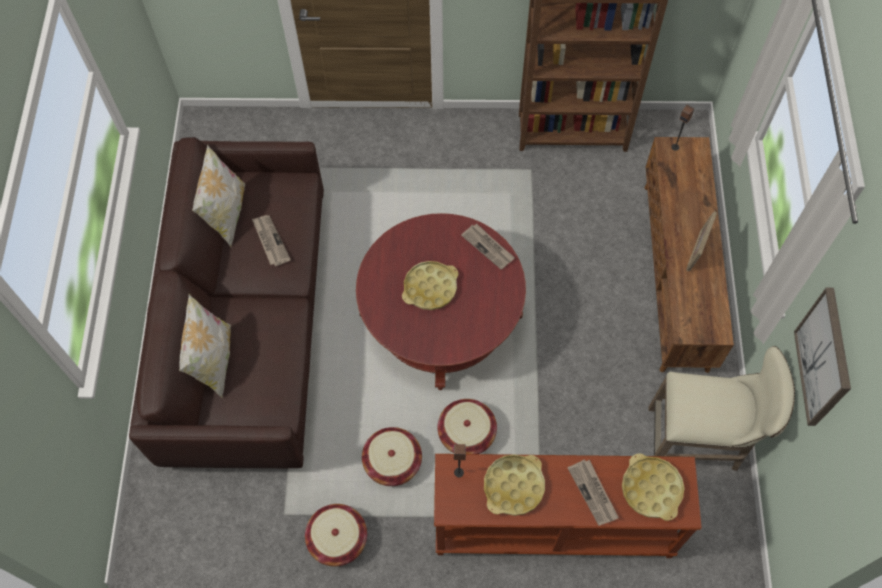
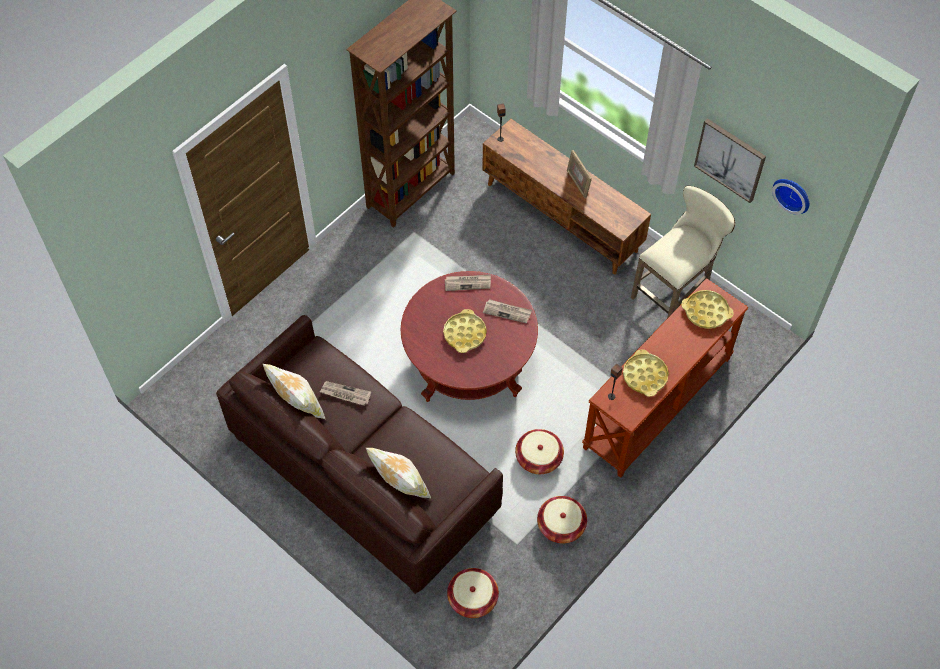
camera: 50 degrees left, 5 degrees down
(466, 433) = (558, 403): basket -> basket (472, 598)
(593, 493) = (683, 340): newspaper -> newspaper (507, 312)
(845, 460) = (793, 194): none -> wall clock

